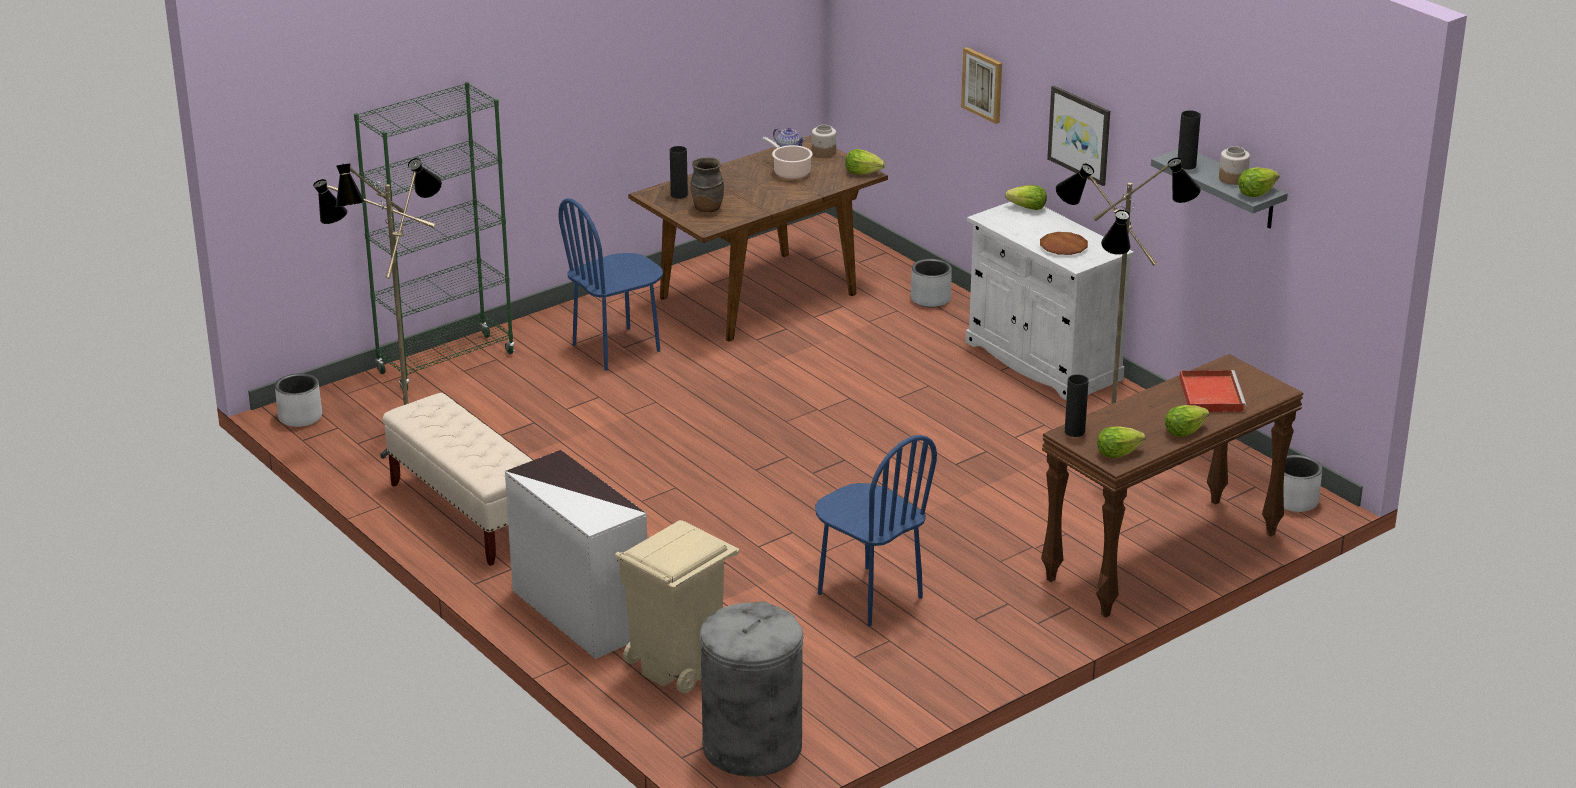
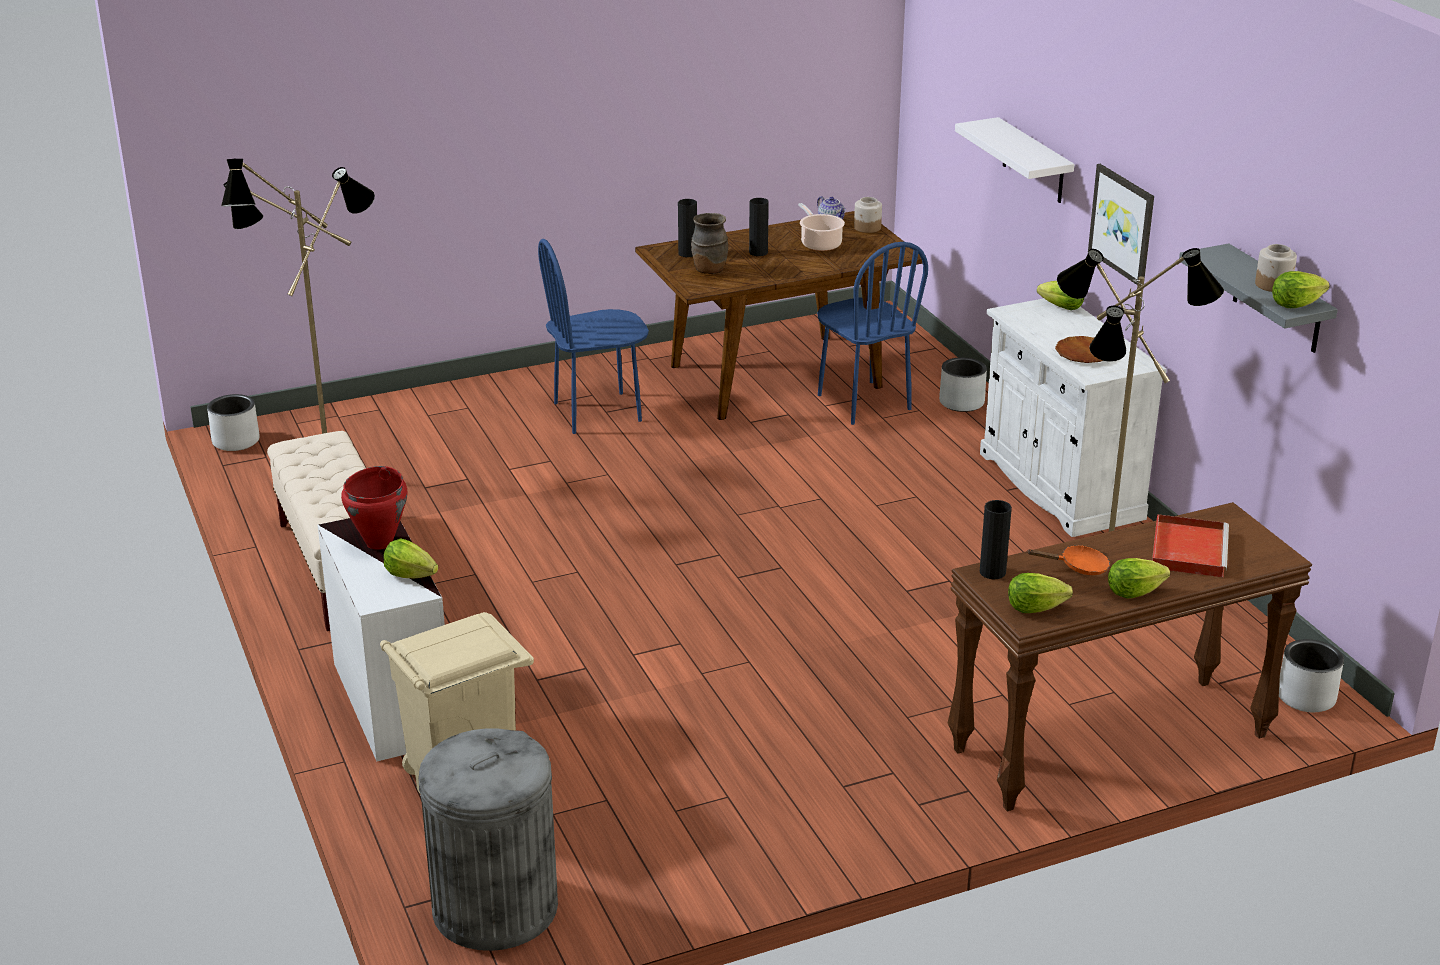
camera: 15 degrees right, 0 degrees up
(446, 363) = (415, 405): green bookcase -> none
(567, 478) = (380, 542): none -> red cooking pot
(862, 172) = (898, 252): lettuce -> lettuce (410, 574)
(869, 596) = (730, 736): blue chair -> blue chair (863, 402)
(983, 84) = (1033, 161): picture -> white shelf
(1136, 419) = (1078, 567): none -> orange frying pan
(1186, 165) = (1220, 264): black vase -> black vase (758, 252)

